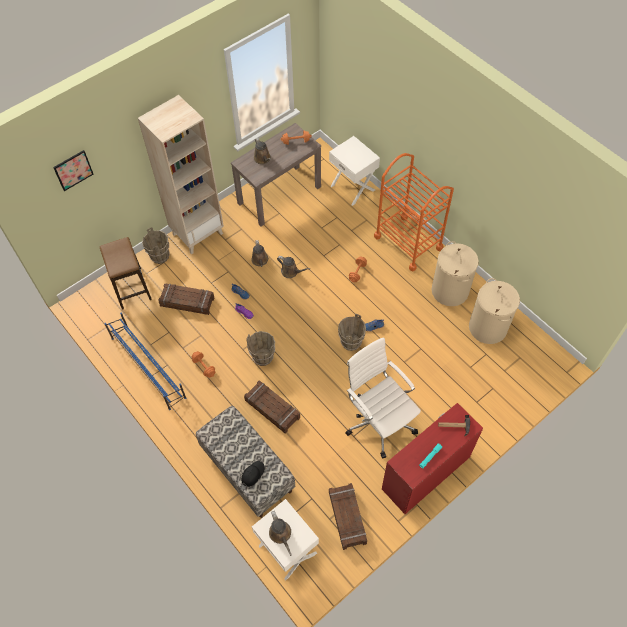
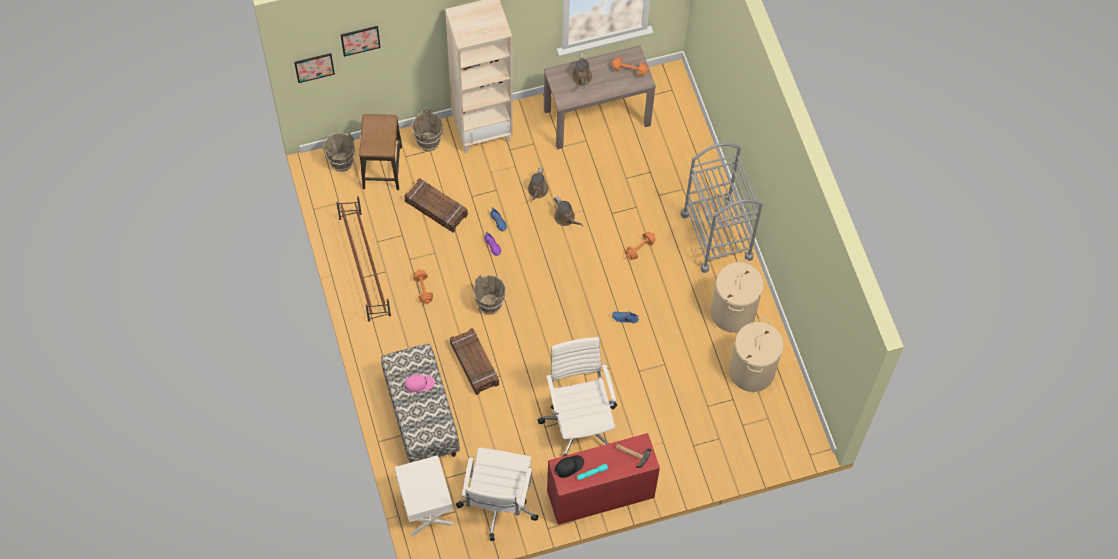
camera: 20 degrees right, 5 degrees up
(41, 210) = (314, 67): none -> picture
(148, 367) = (364, 266): blue shoe rack -> brown shoe rack
(239, 442) = (419, 384): none -> pink cap
(253, 474) = (419, 420): black cap -> black cap (569, 466)
(281, 534) = (418, 485): brown watering can -> none
(346, 518) = (498, 503): crate -> white office chair
(350, 342) = (592, 326): brown bucket -> brown bucket (341, 162)
(353, 187) = (688, 141): white nightstand -> none
(408, 242) = (716, 236): orange cart -> grey cart

